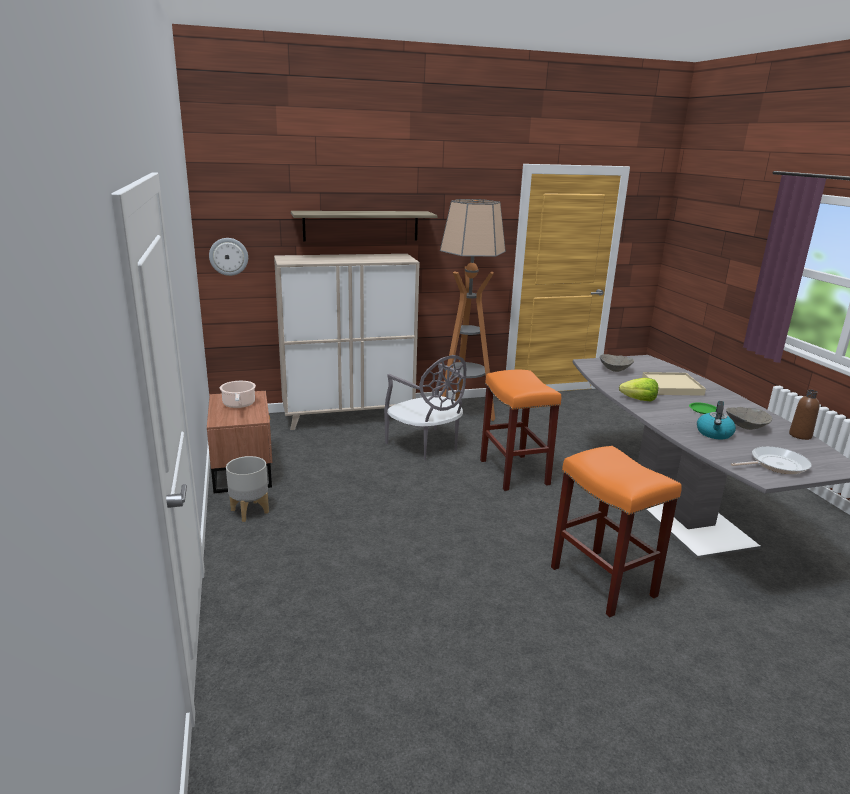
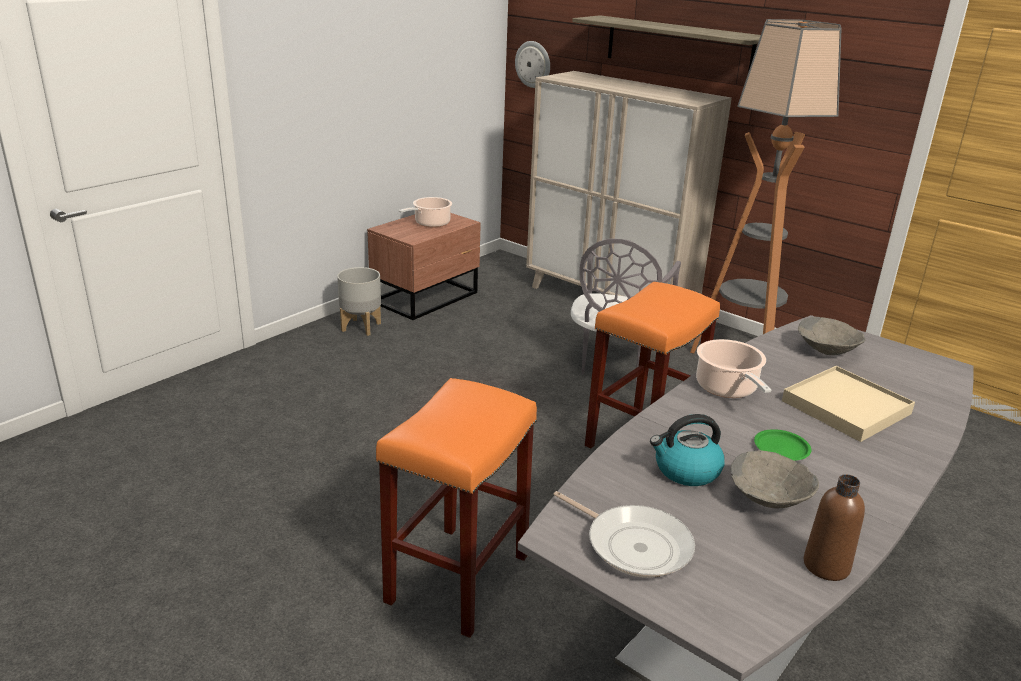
camera: 55 degrees right, 5 degrees up
(639, 400) = (727, 389): lettuce -> cooking pot

